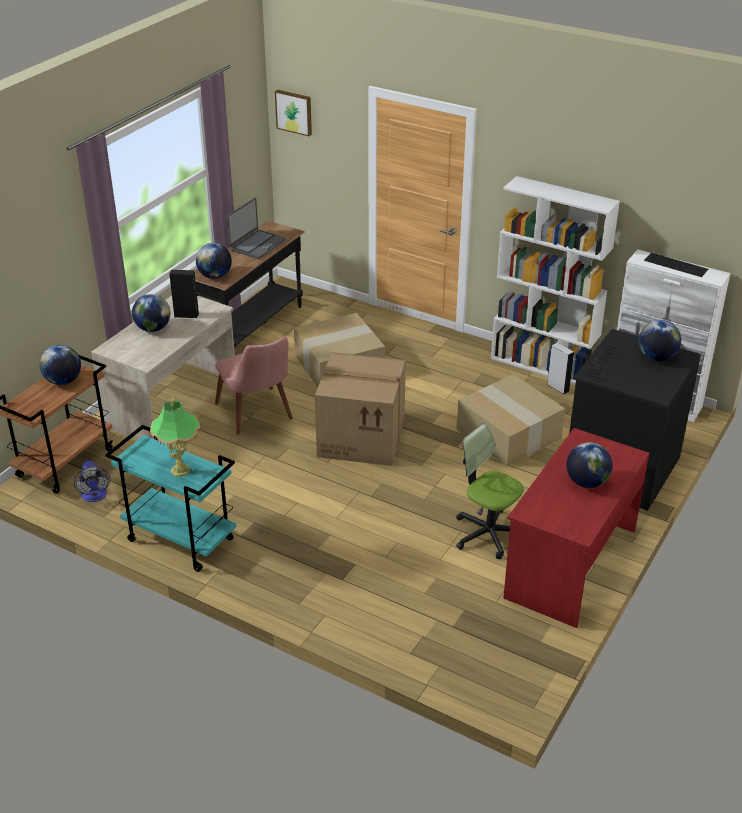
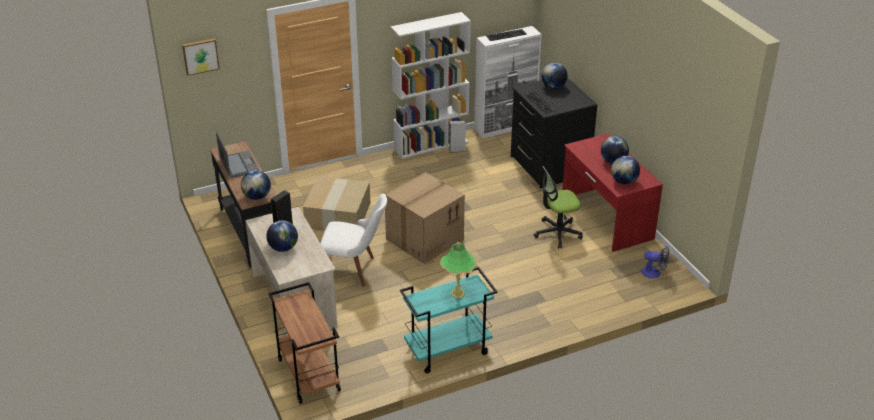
camera: 55 degrees left, 0 degrees up
(63, 381) = (297, 310): globe -> globe (623, 181)
(94, 496) = (362, 373): fan -> fan (654, 273)
(258, 416) = (354, 270): pink chair -> white chair
(507, 433) = (479, 186): cardboard box -> none

